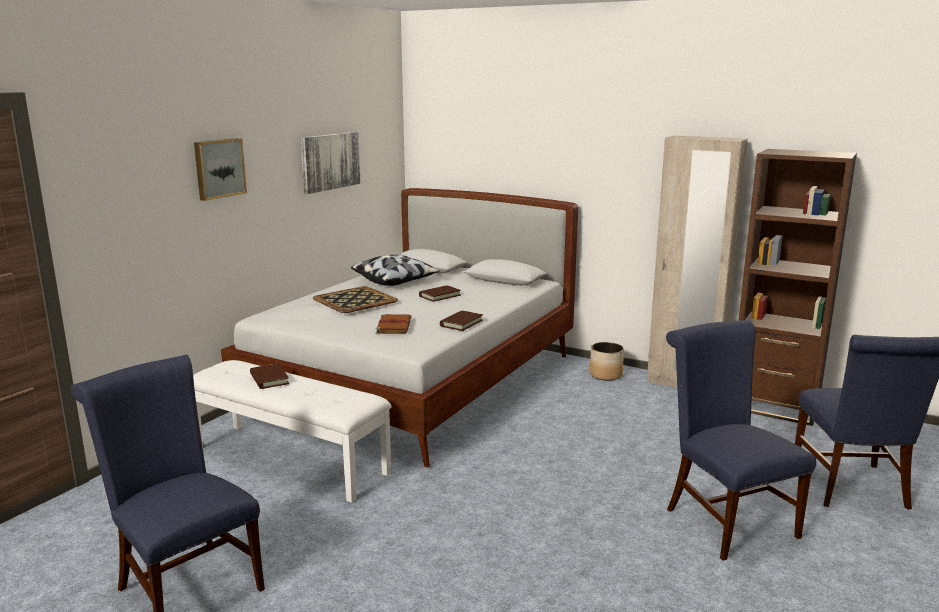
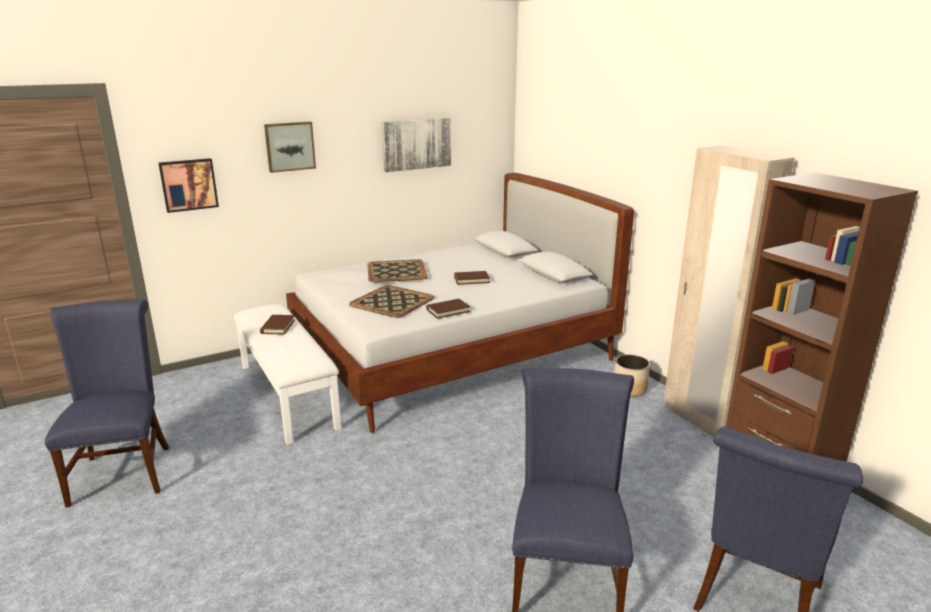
camera: 30 degrees right, 5 degrees up
(118, 221) = (188, 184): none -> picture
(394, 326) = (391, 302): brown book -> tray
(395, 281) = (458, 258): pillow -> none

